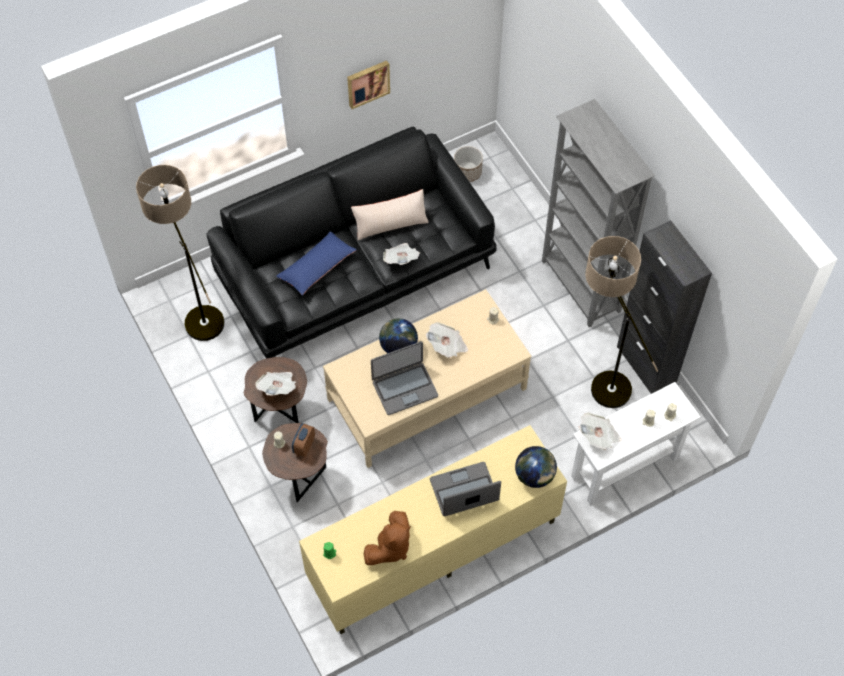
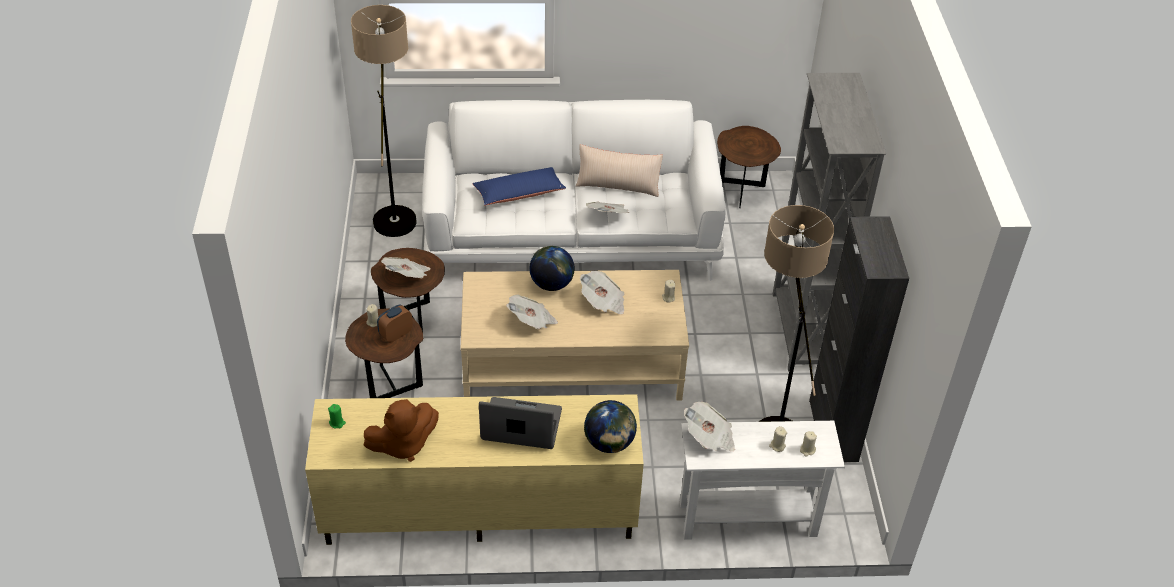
camera: 25 degrees right, 15 degrees down
(355, 270) = (572, 232): black sofa -> white sofa
(367, 83) = (647, 26): picture -> none
(404, 388) = (532, 321): laptop -> newspaper
(467, 172) = (741, 193): planter -> brown side table

